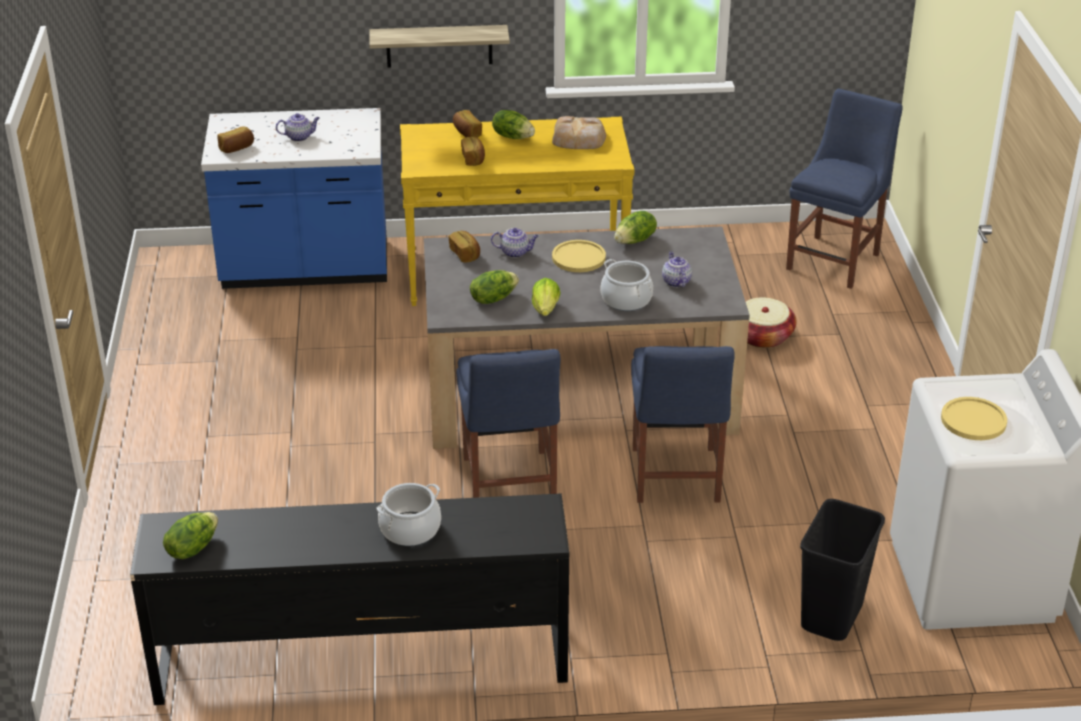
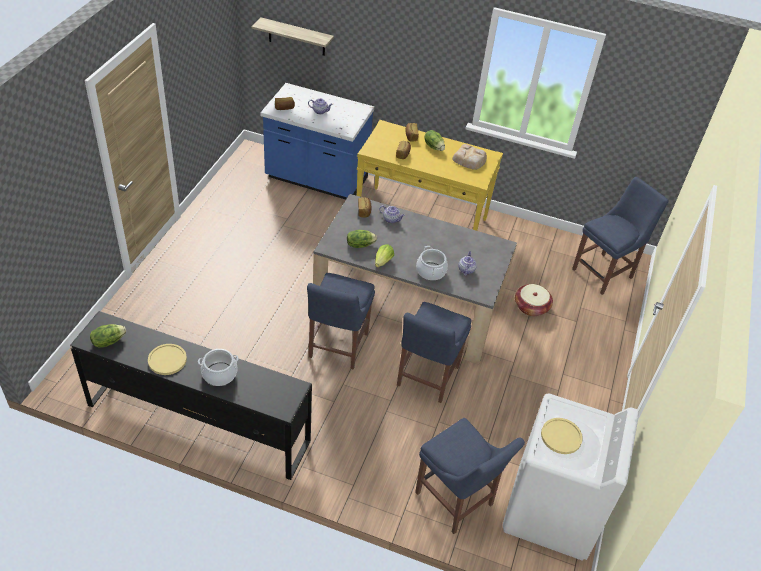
camera: 20 degrees right, 10 degrees up
(439, 46) = (411, 82): shelf -> shelf (296, 37)
(578, 257) = (423, 235): yellow plate -> yellow plate (167, 360)
(635, 240) = (461, 235): lettuce -> none
(832, 617) = (456, 501): black trash can -> blue chair

